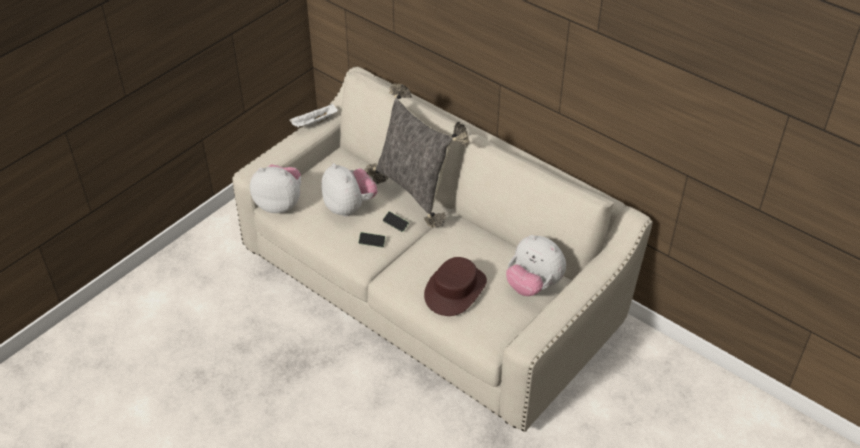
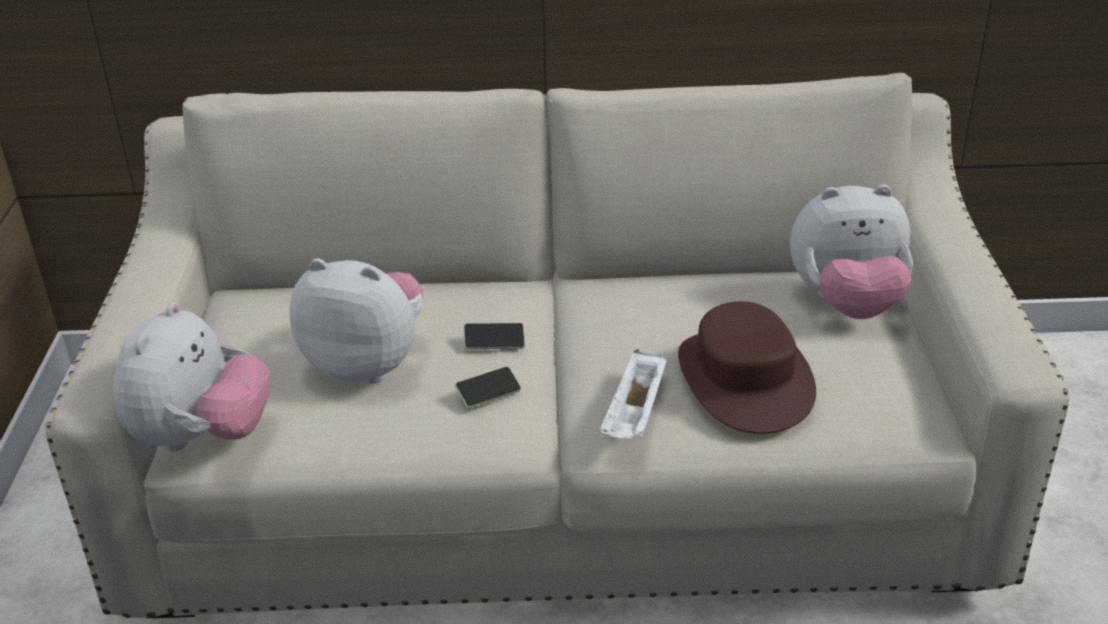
camera: 40 degrees left, 10 degrees down
(280, 204) = (202, 437): plush toy -> plush toy turned 135 degrees clockwise
(314, 123) = (145, 252): white tray -> white tray (635, 414)
(417, 196) = (472, 285): pillow -> none

